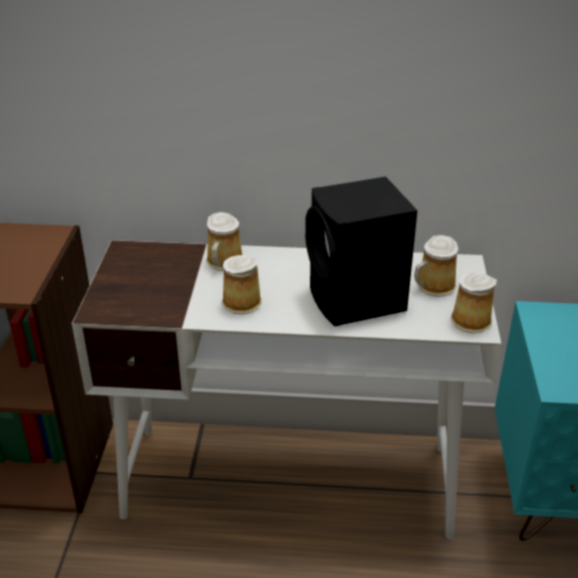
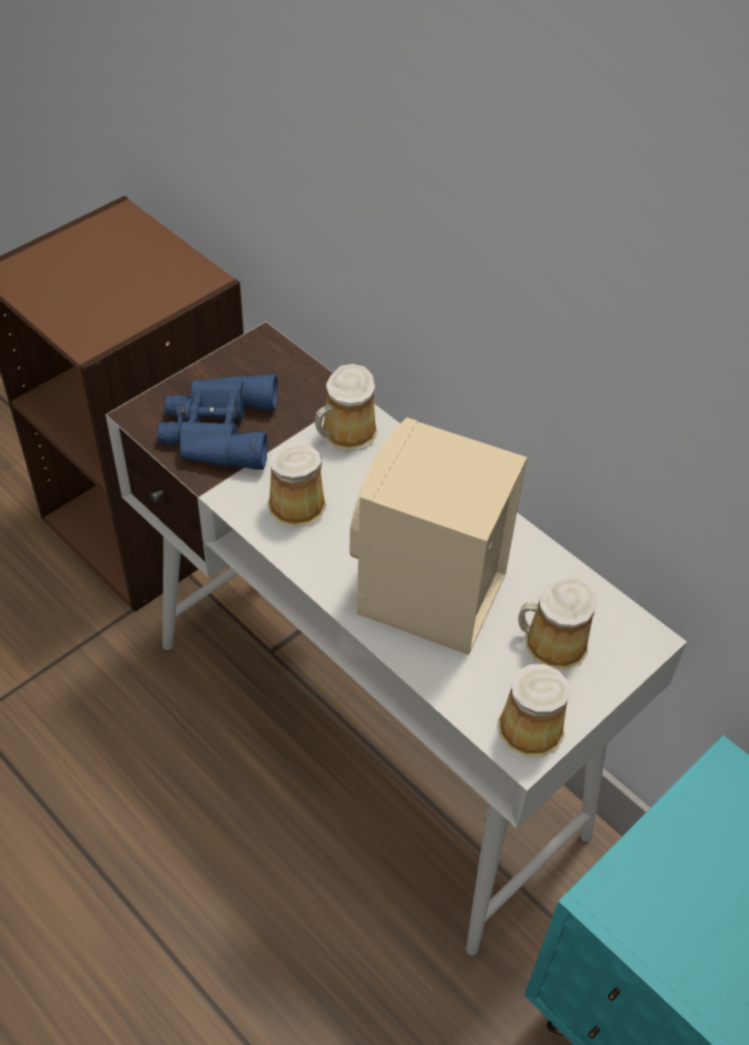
camera: 40 degrees right, 15 degrees up
(151, 296) = (217, 431): none -> blue binoculars
(357, 301) = (427, 598): black speaker -> beige speaker

